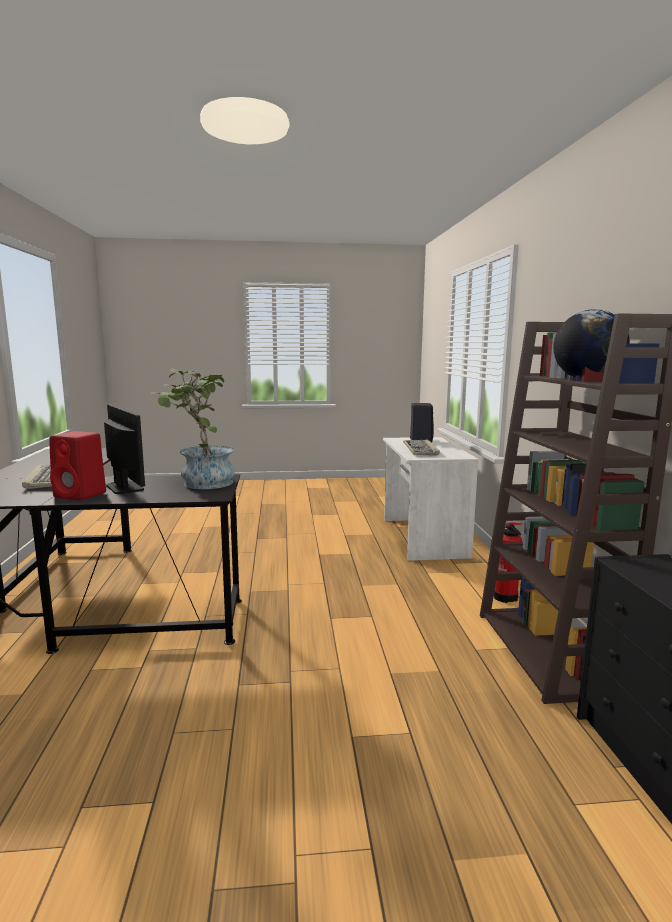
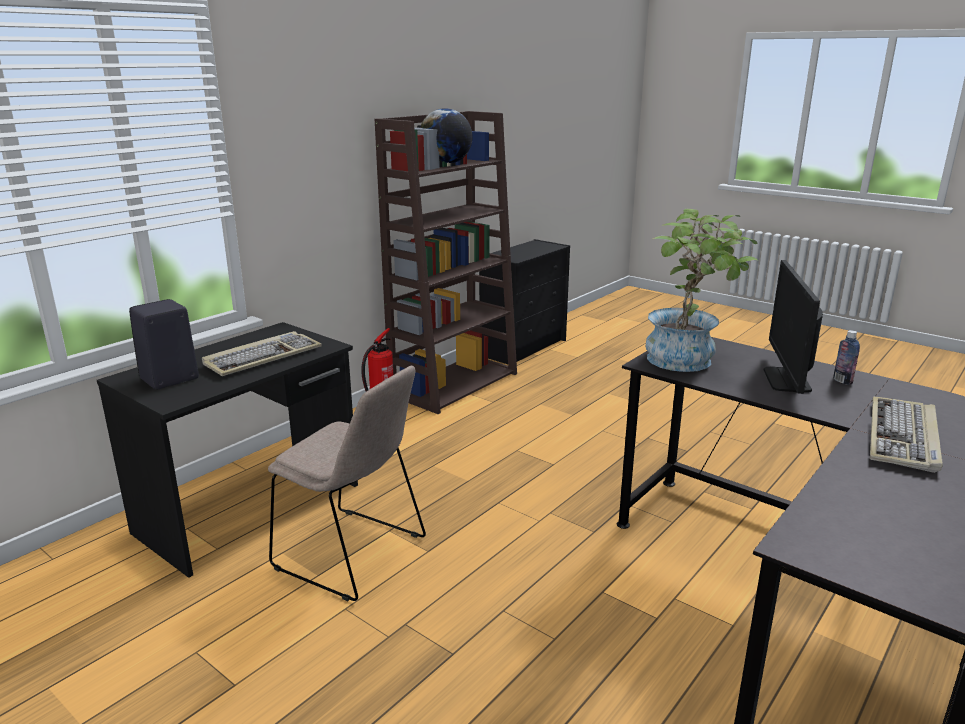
camera: 135 degrees left, 10 degrees up
(82, 495) = (842, 381): red speaker -> bottle
(346, 543) = (354, 554): none -> beige chair
(422, 537) = (252, 508): white desk -> black desk

